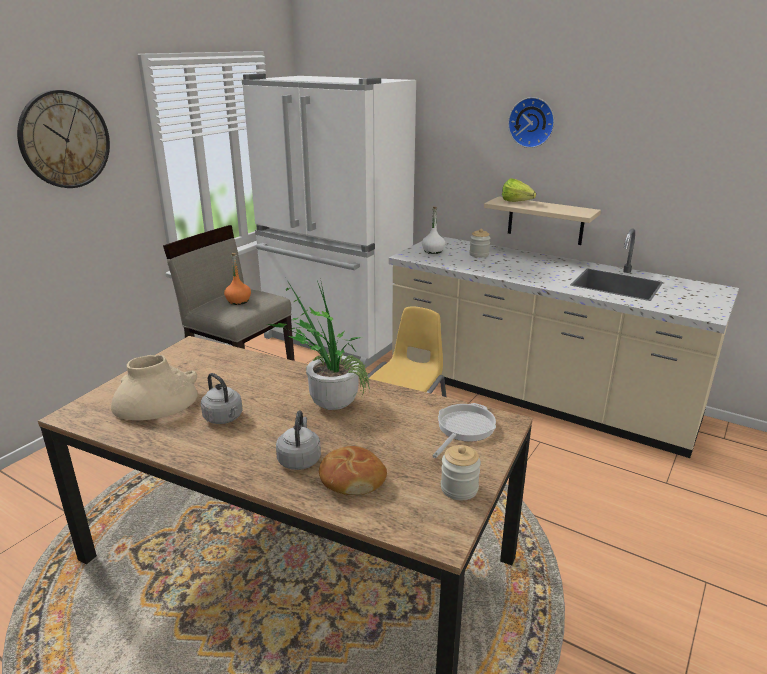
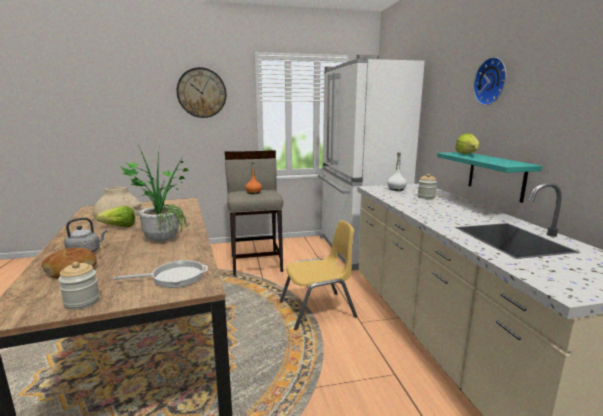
camera: 45 degrees right, 10 degrees down
(224, 418) = (116, 227): grey kettle -> lettuce
(545, 221) = (496, 176): beige shelf -> turquoise shelf

